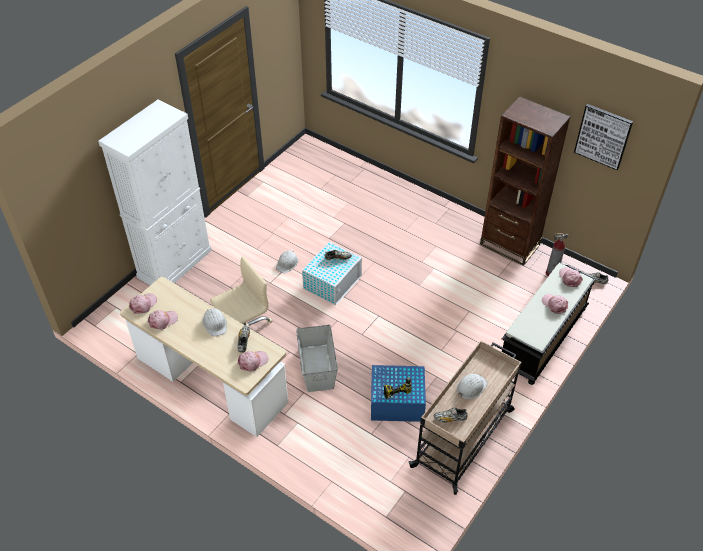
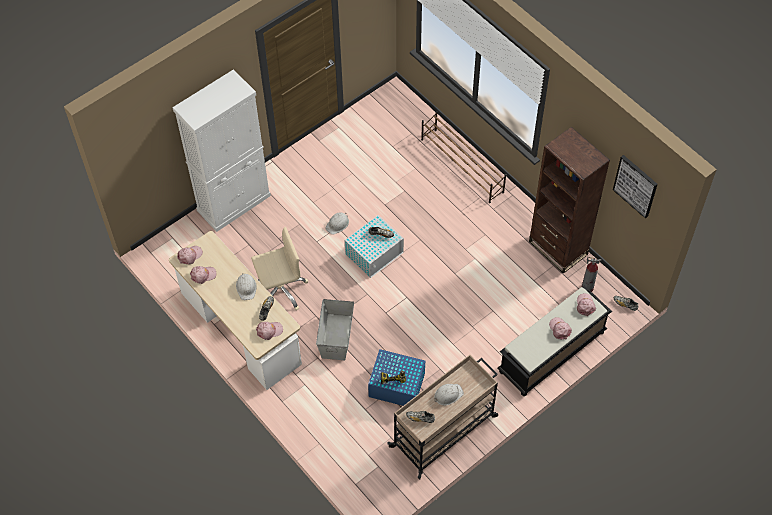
camera: 15 degrees right, 10 degrees up
(392, 193) = (462, 166): none -> brown shoe rack

